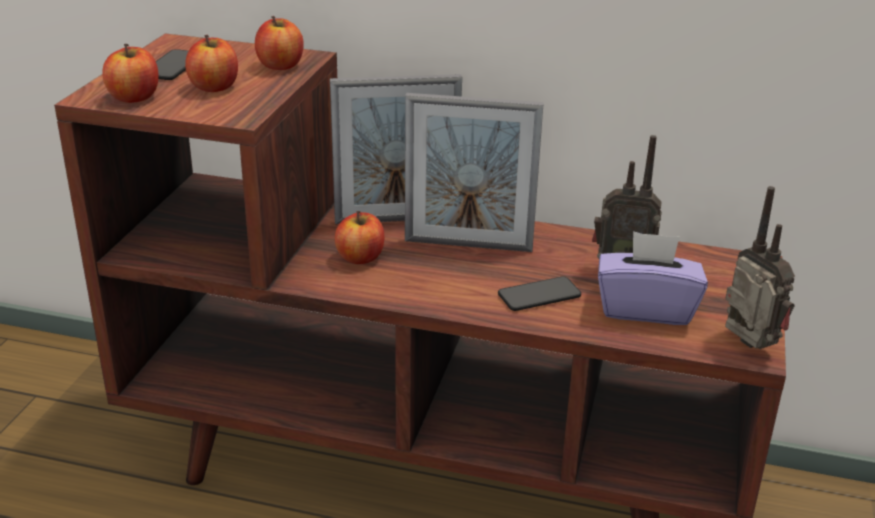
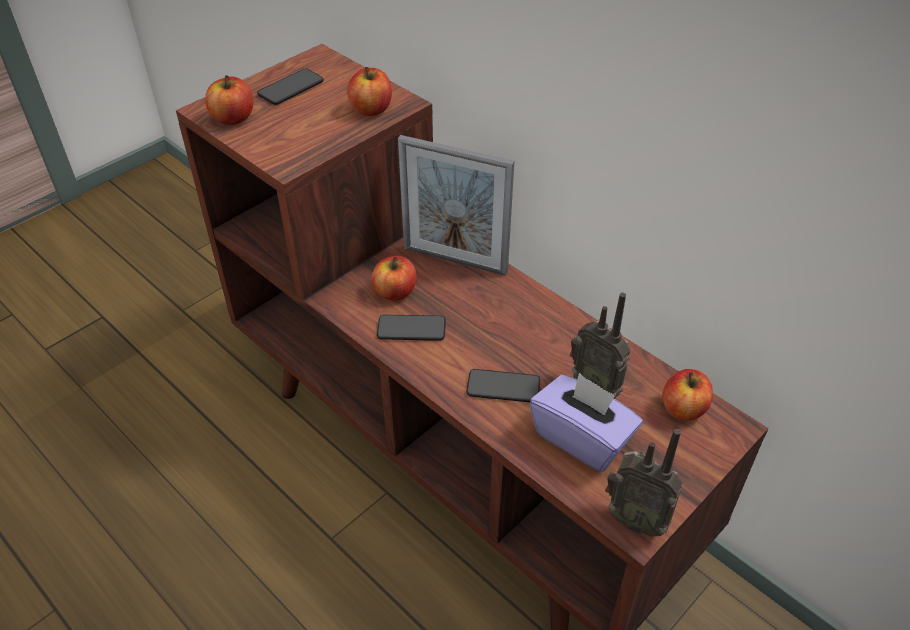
camera: 30 degrees right, 15 degrees up
(214, 87) = (299, 122): apple -> apple (683, 408)
(406, 280) = (411, 329): none -> phone
(468, 245) = (490, 309): picture frame -> none
(746, 347) = (635, 519): radio -> radio turned 120 degrees clockwise

